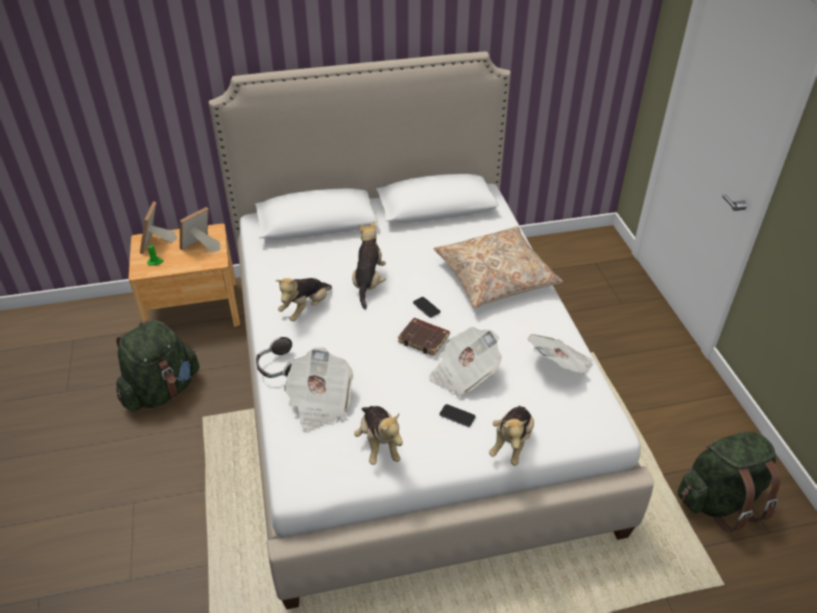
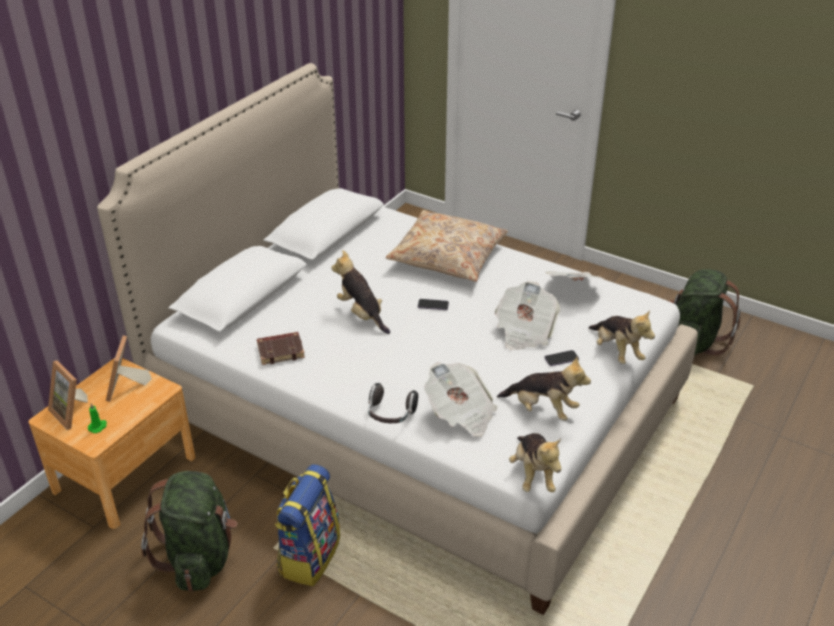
camera: 45 degrees left, 5 degrees down
(213, 439) = (309, 555): none -> backpack
(306, 309) = (340, 362): plush toy -> plush toy (533, 474)
(424, 339) = (465, 326): brown book -> brown book (281, 351)

